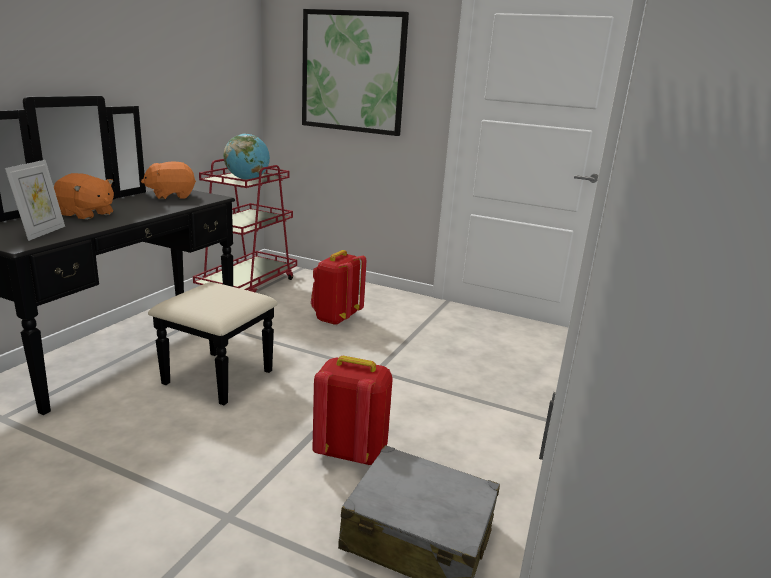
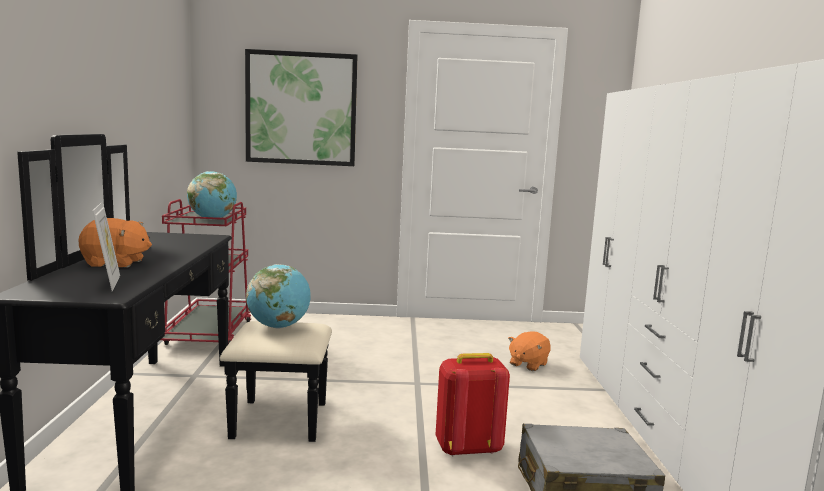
camera: 25 degrees left, 10 degrees down
(171, 196) = (165, 239): orange plush toy -> orange plush toy (528, 364)
(219, 292) = (279, 326): none -> globe
(336, 318) = (332, 348): red backpack -> none

